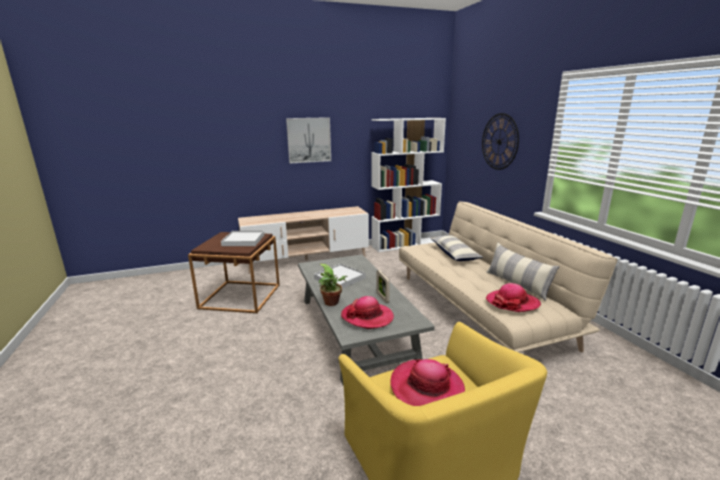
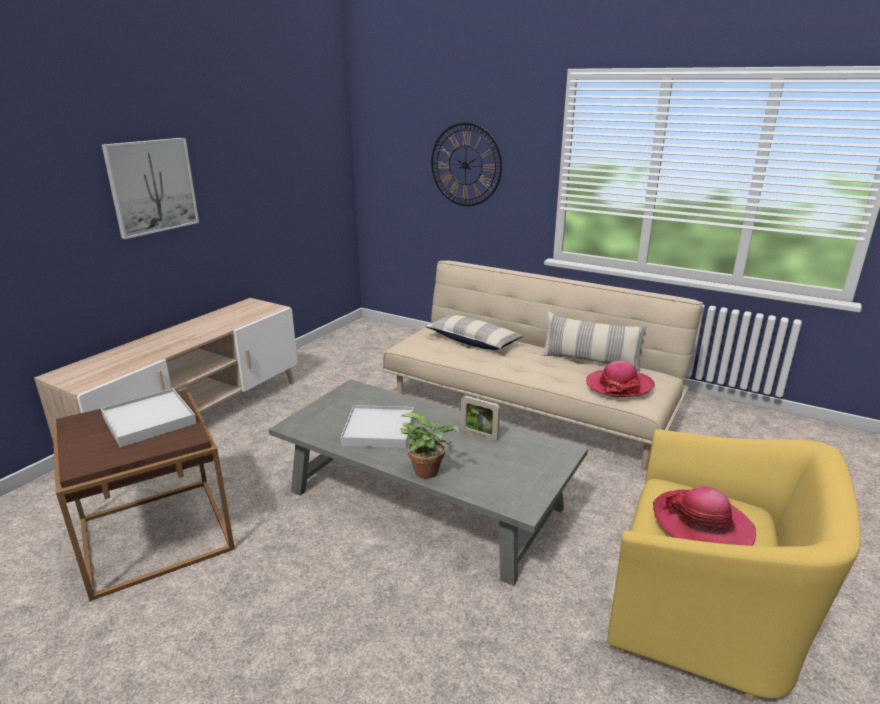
camera: 40 degrees left, 5 degrees up
(367, 317) = (503, 471): hat -> none
(405, 244) = (328, 344): white bookcase -> none

